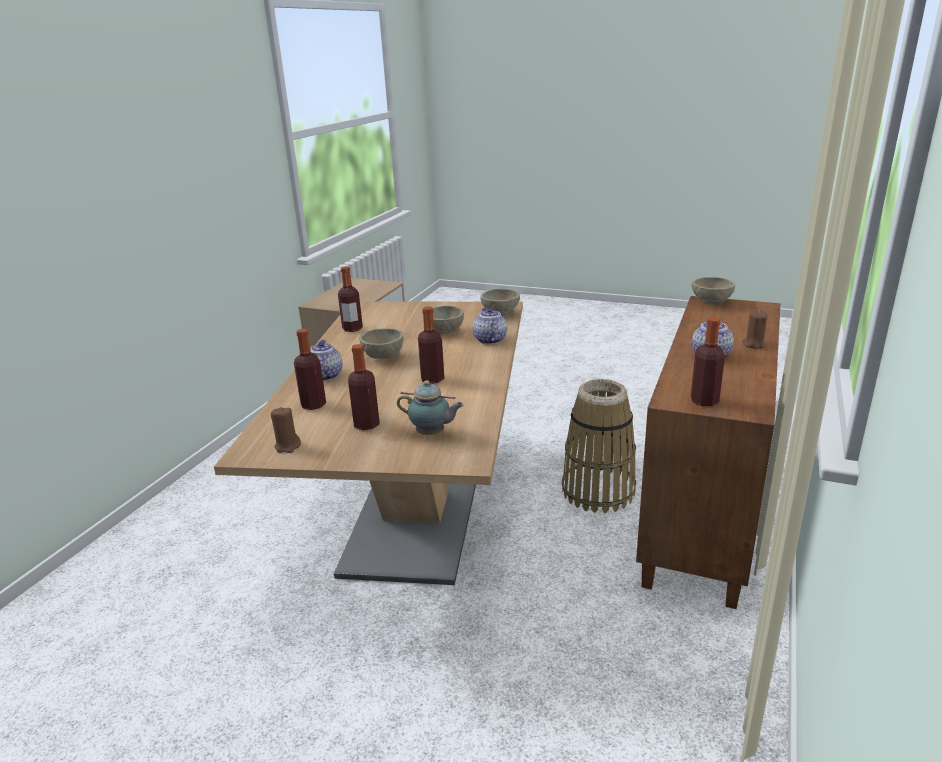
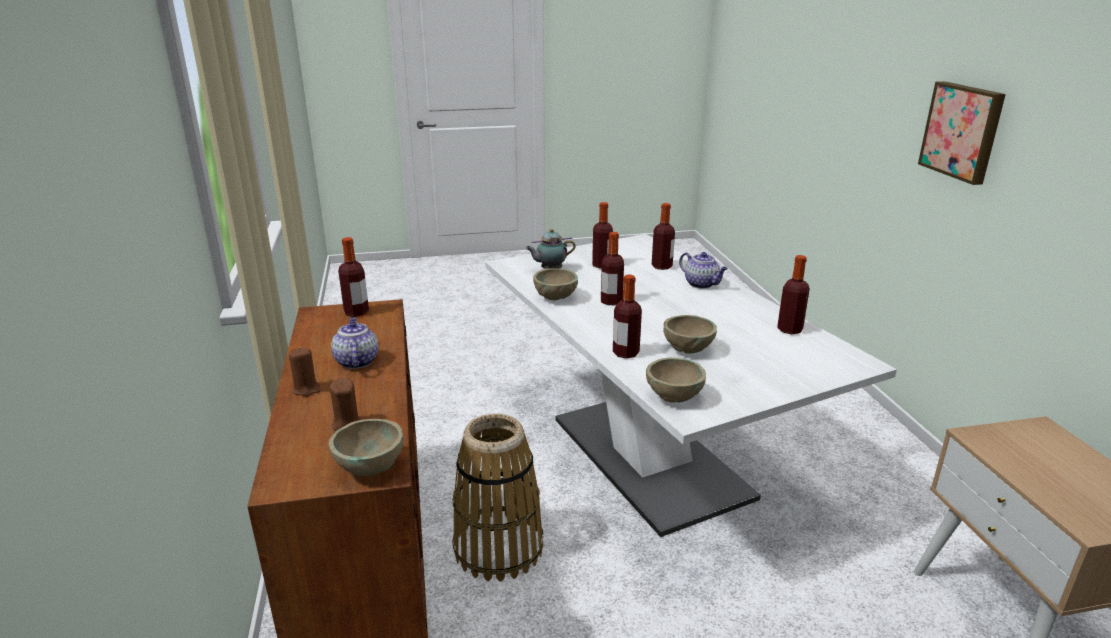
camera: 145 degrees right, 0 degrees up
(119, 199) = (963, 131): none -> picture
(287, 446) = (626, 247): brown candle -> brown candle (346, 424)
(384, 357) = (690, 309): beige bowl -> beige bowl (555, 298)
(416, 513) = (649, 457): brown dining table -> white dining table
(489, 340) = (625, 353): teapot -> bottle

